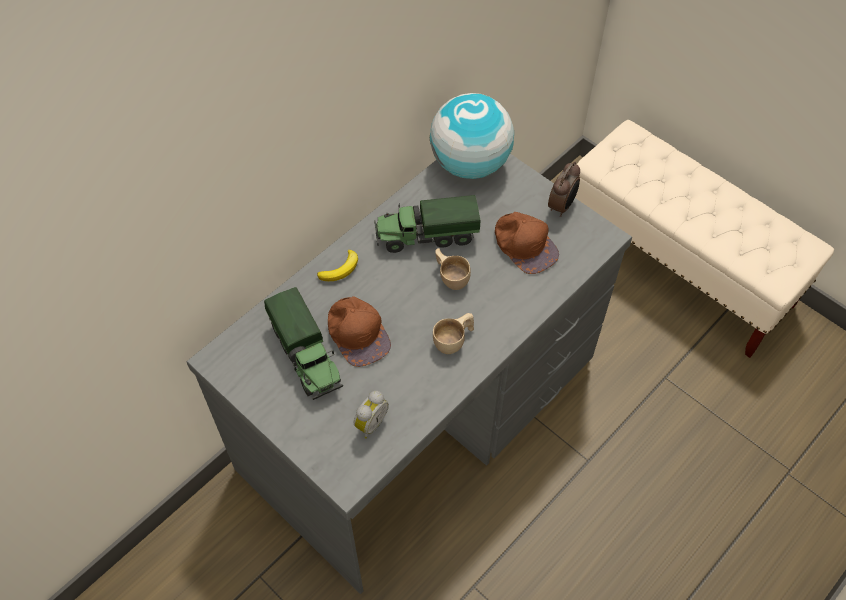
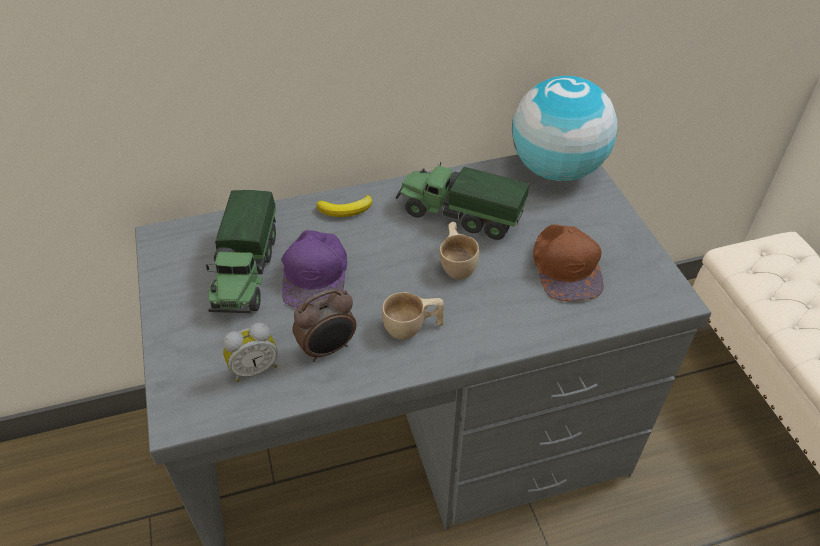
camera: 30 degrees right, 10 degrees down
(358, 332) = (316, 273): brown cap -> purple cap
(562, 206) = (638, 246): alarm clock -> alarm clock (328, 349)

